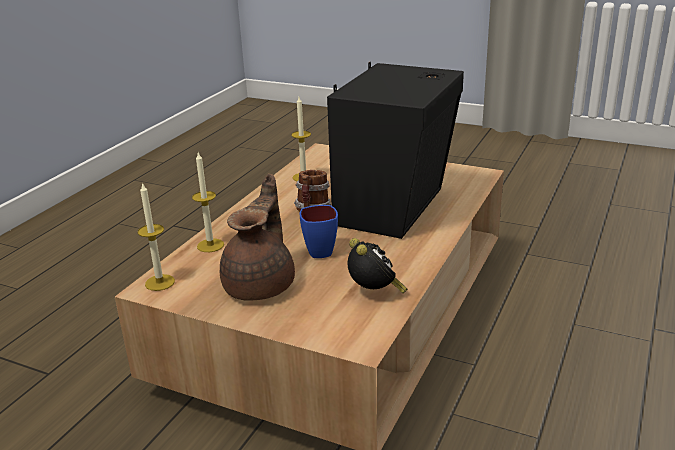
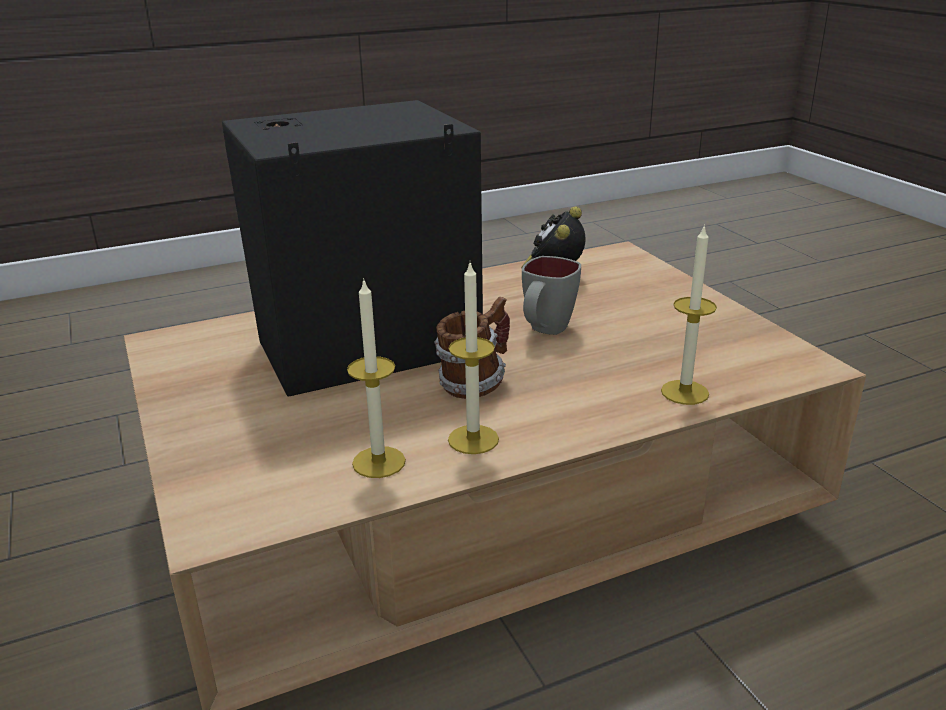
camera: 140 degrees left, 0 degrees up
(160, 282) = (792, 367): candle -> candle (473, 439)
(261, 285) = (660, 320): brown teapot -> none
(319, 249) = (545, 331): blue mug -> grey mug

